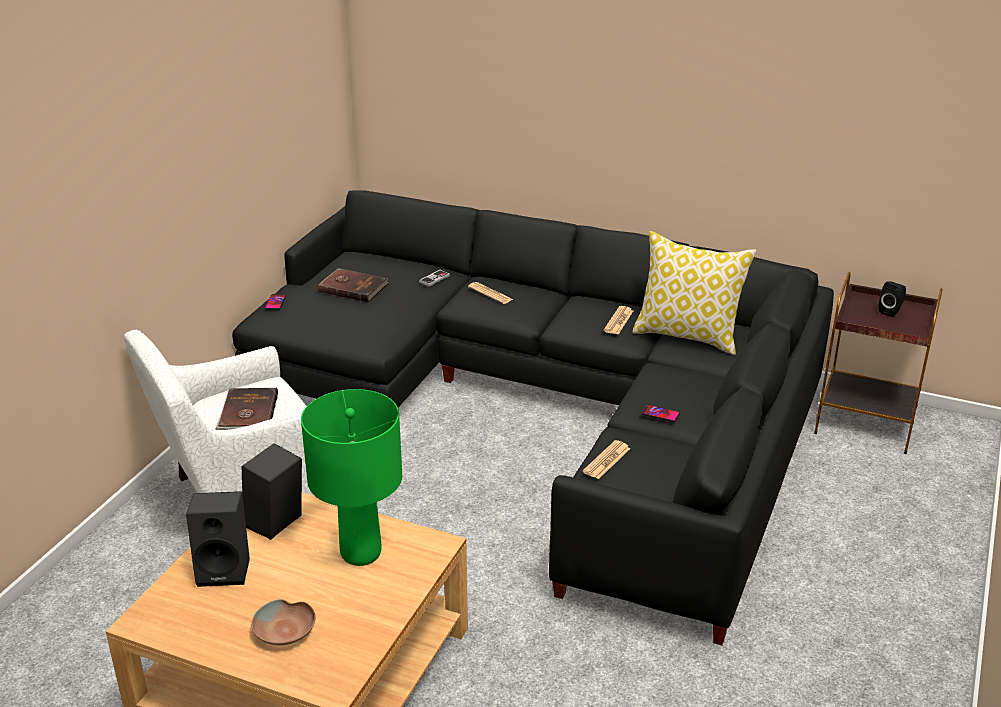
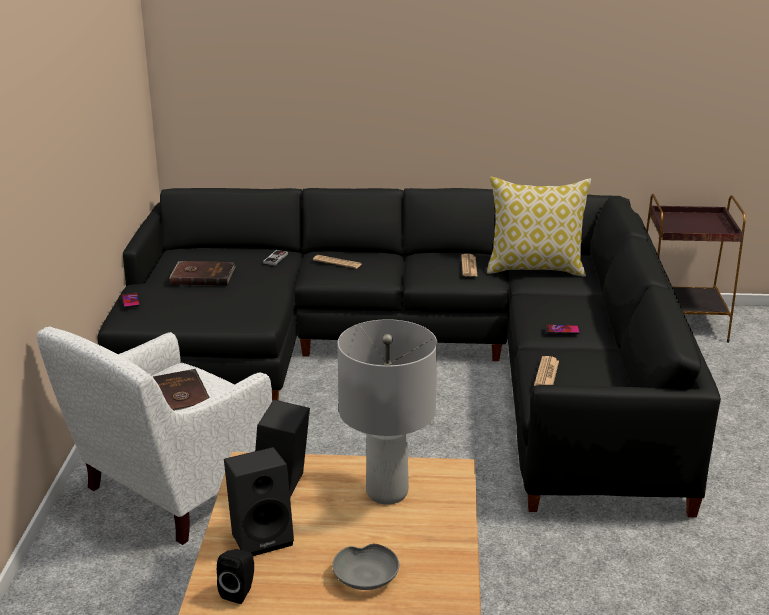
camera: 20 degrees left, 5 degrees down
(285, 631) = (367, 576): brown bowl -> grey bowl
(360, 553) = (386, 493): green table lamp -> grey table lamp
(891, 311) = (695, 221): black speaker -> black speaker (239, 591)

